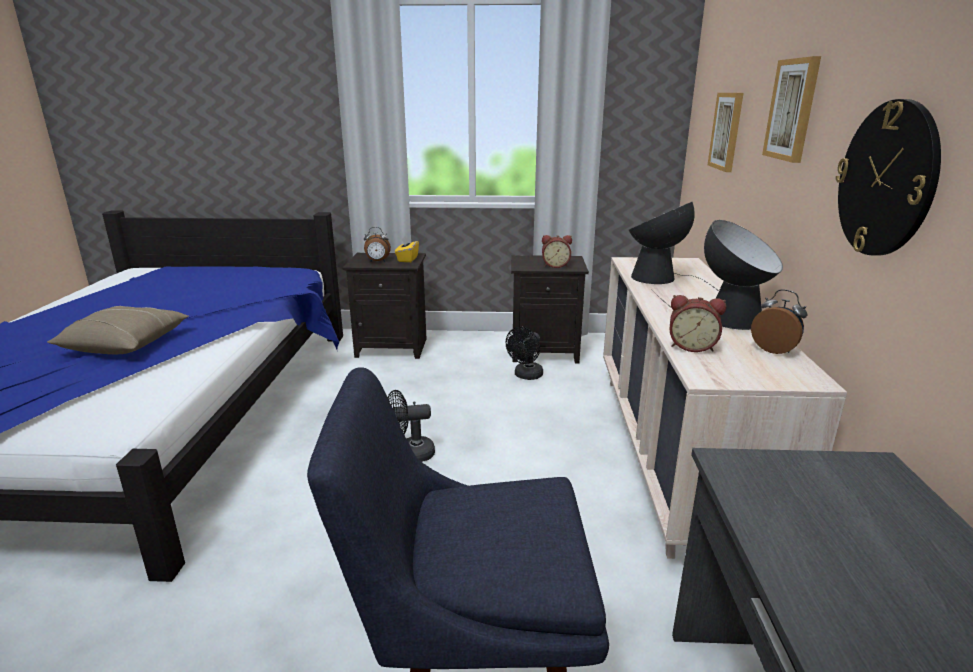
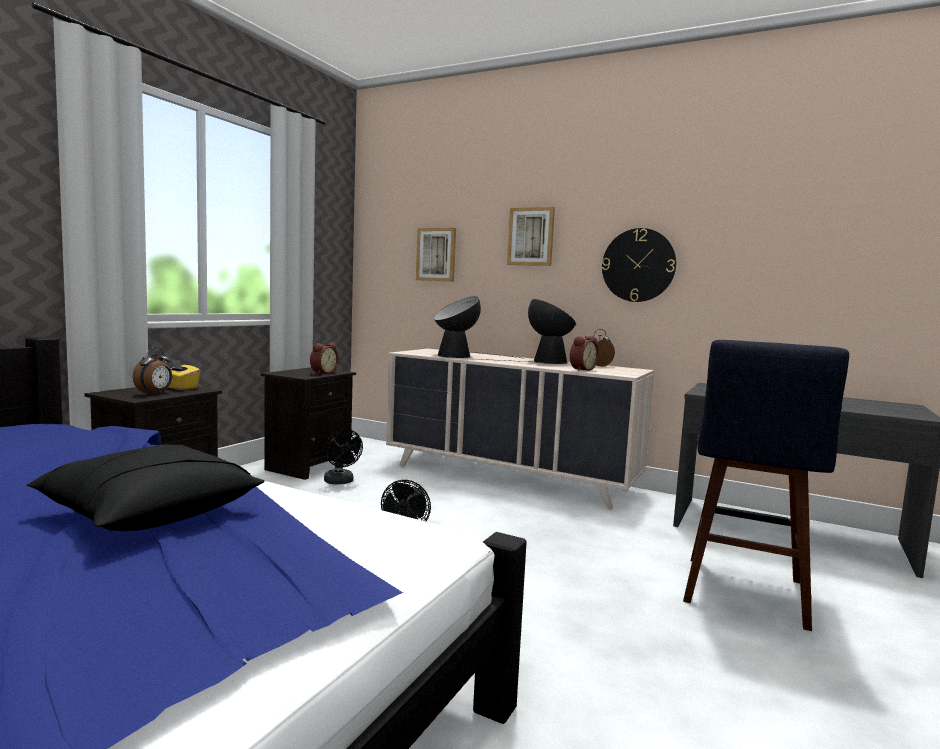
camera: 65 degrees left, 15 degrees down
(126, 344) = (149, 513): beige pillow -> black pillow

